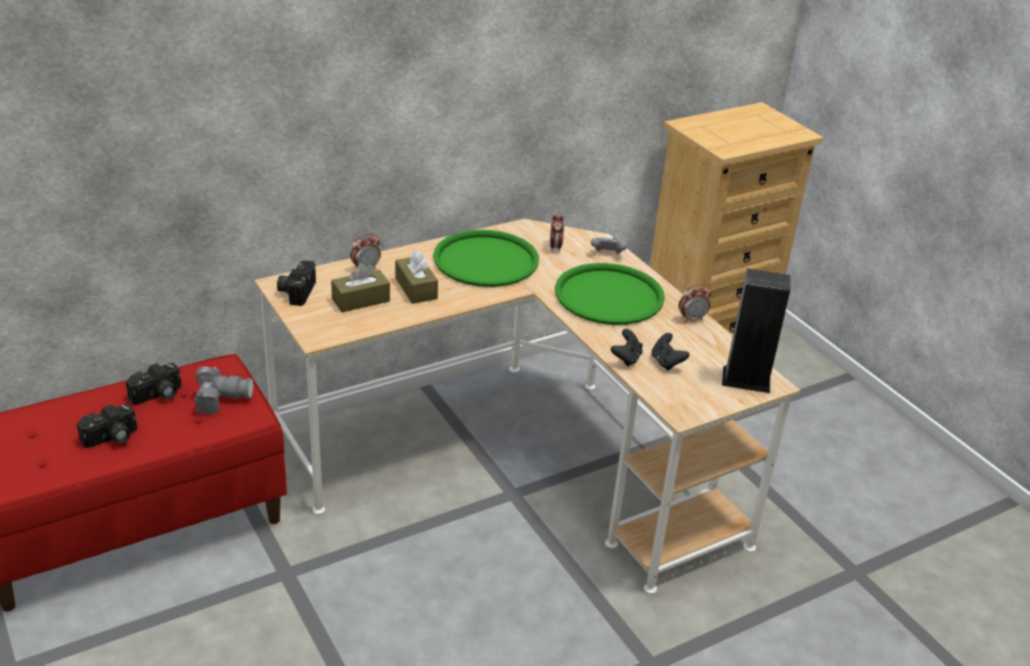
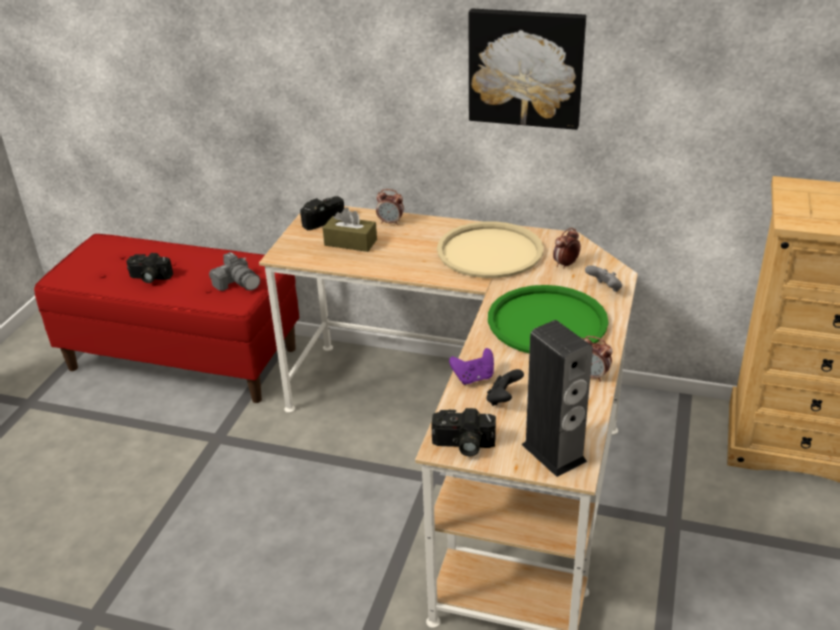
camera: 50 degrees right, 0 degrees up
(158, 395) = (209, 264): camera -> camera (463, 445)
(416, 288) = (401, 250): brown tissue box -> none
(475, 76) = (526, 67): none -> picture
(486, 260) = (490, 251): green tray -> beige tray
(626, 358) = (473, 378): black game controller -> purple game controller

